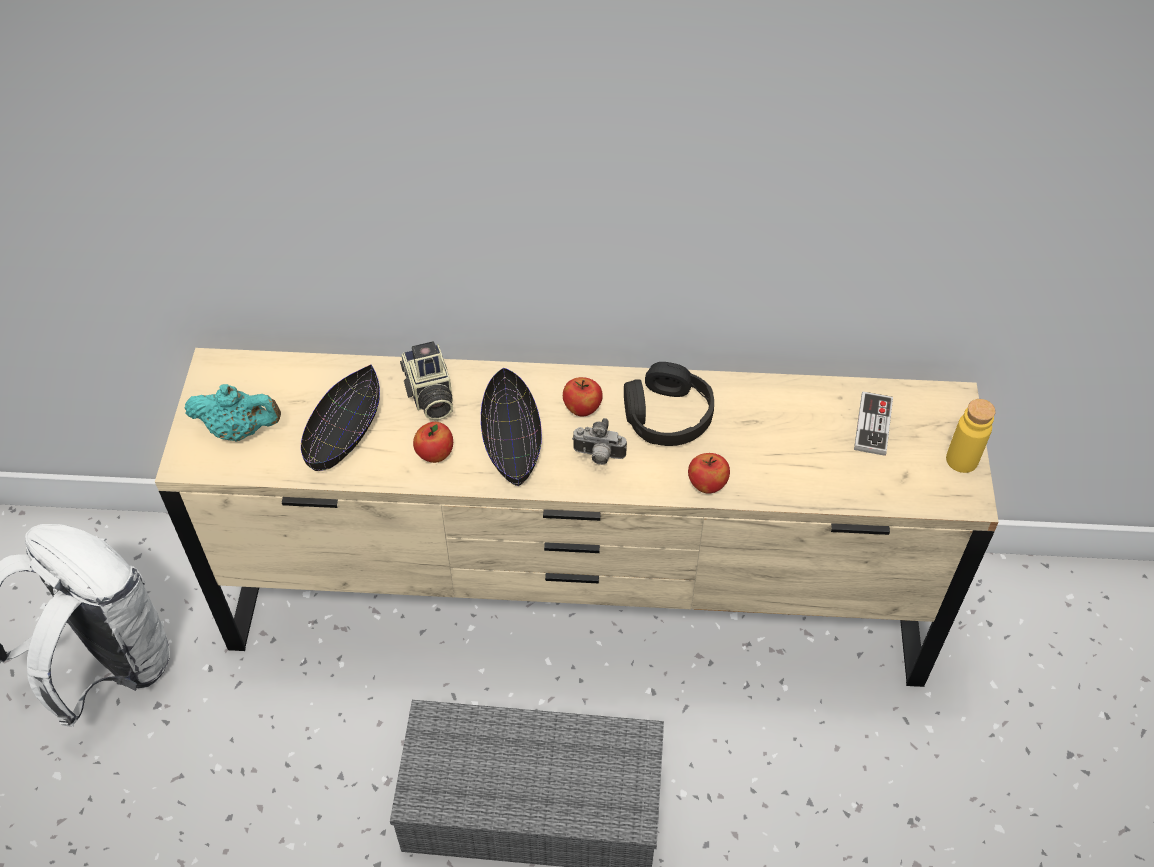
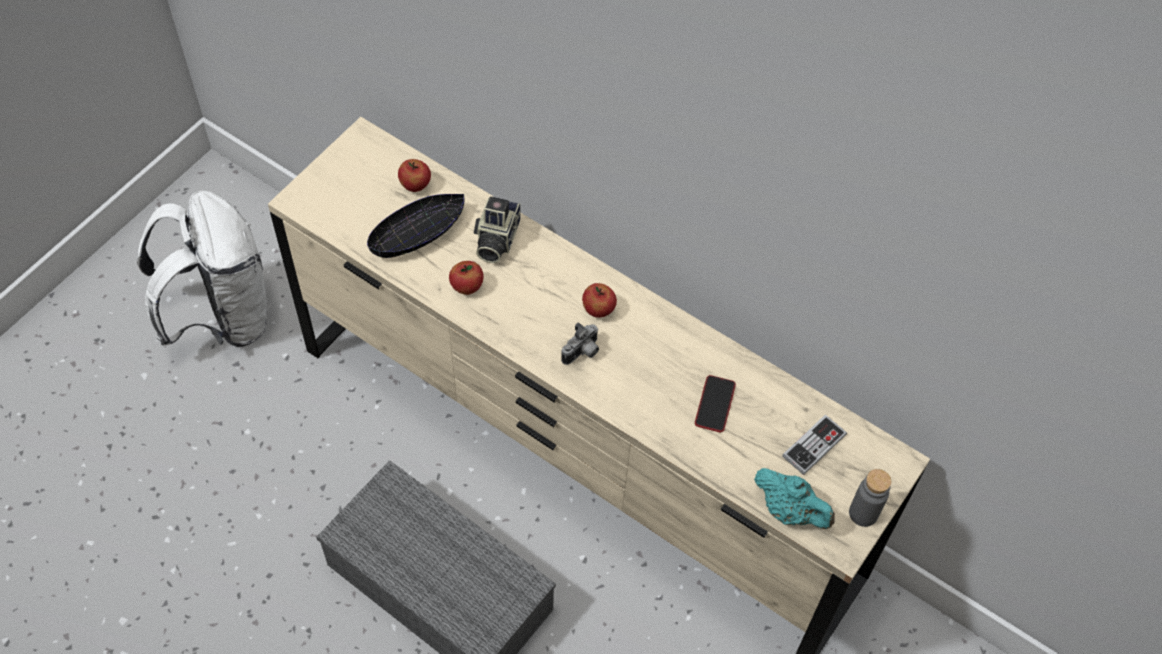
camera: 30 degrees right, 5 degrees up
(239, 430) = (347, 195): turquoise teapot -> turquoise teapot (790, 511)
(511, 439) = (529, 305): black bowl -> none
(598, 456) = (582, 353): camera -> camera turned 90 degrees counterclockwise
(667, 415) = (658, 350): black headphones -> none
(707, 484) = (646, 420): apple -> apple (415, 185)
(757, 436) = (715, 404): none -> phone
(962, 460) = (863, 513): yellow bottle -> grey bottle

